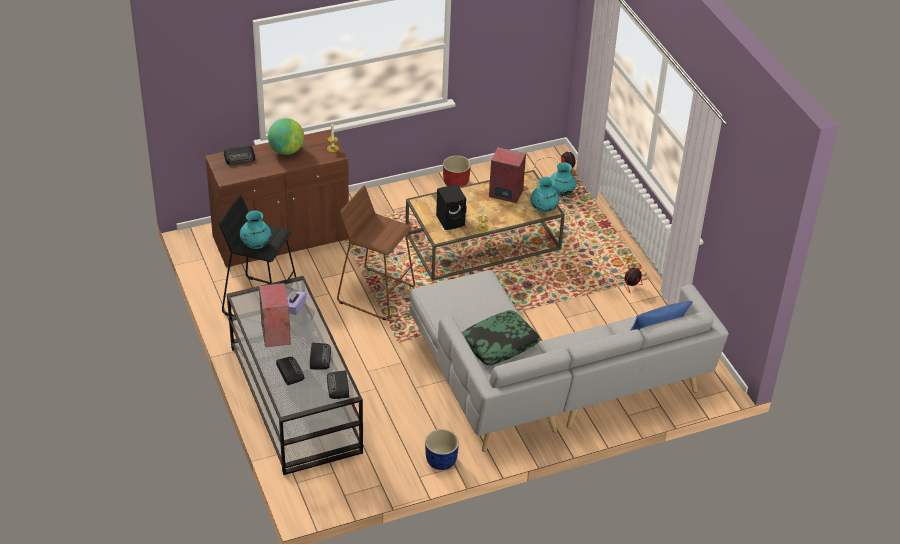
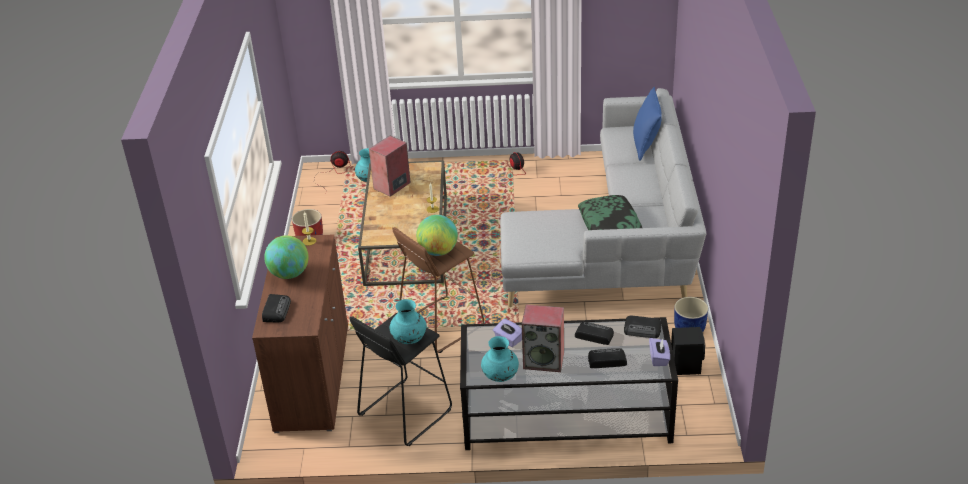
camera: 65 degrees left, 5 degrees down
(303, 404) = (659, 358): none -> purple tissue box
(376, 231) = (438, 251): none -> globe
(451, 220) = (410, 225): black speaker -> black speaker (685, 365)
(543, 209) = (428, 169): turquoise vase -> turquoise vase (500, 377)

